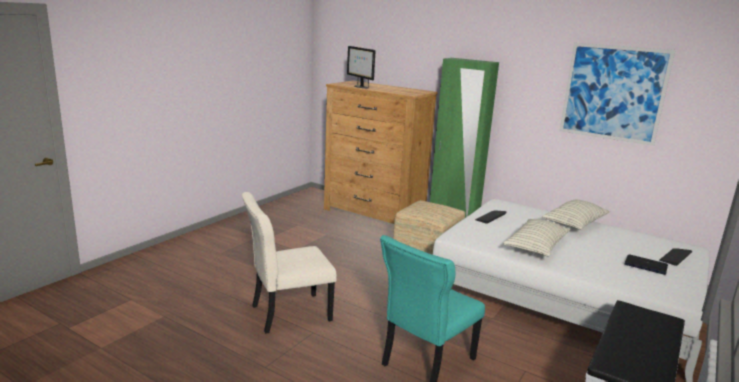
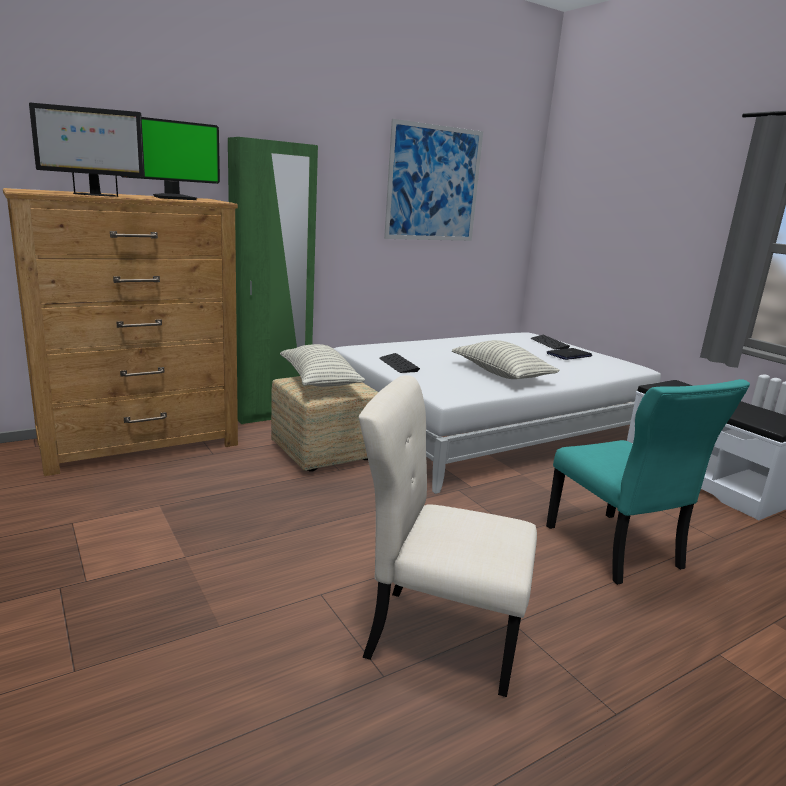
camera: 65 degrees left, 0 degrees up
(287, 313) = (436, 635): beige chair -> beige chair turned 105 degrees clockwise
(401, 90) = (175, 198): none -> monitor
(574, 224) = (450, 344): pillow -> pillow (319, 381)

